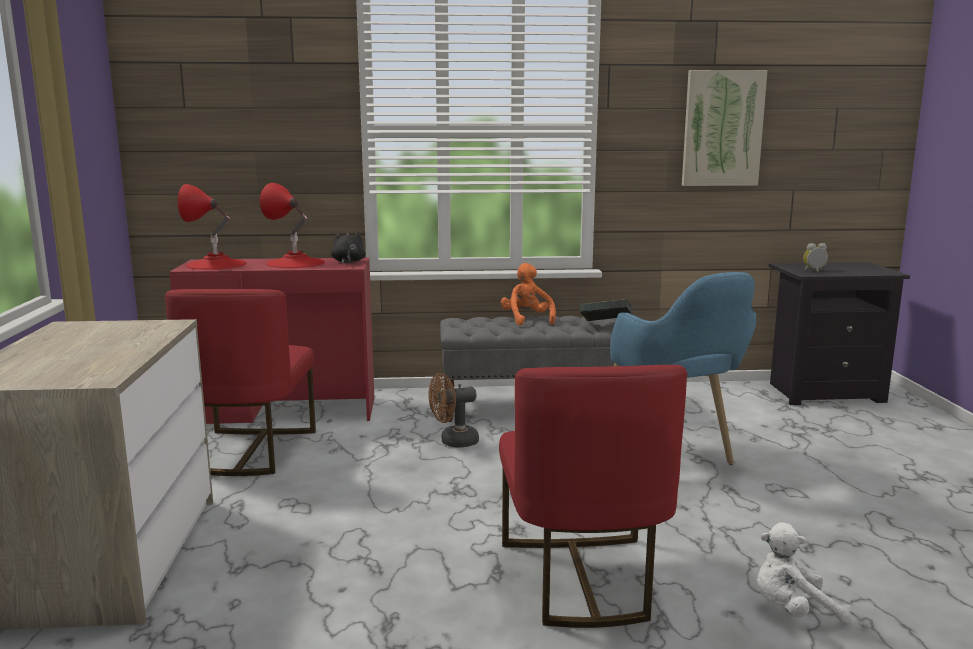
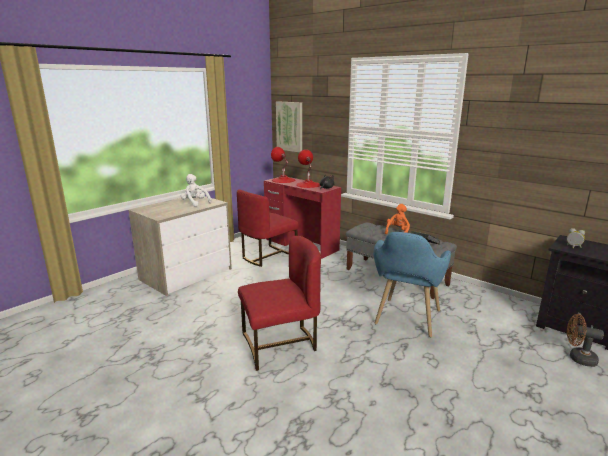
camera: 45 degrees right, 5 degrees up
(453, 442) = (334, 278): brown fan -> brown fan (578, 358)
(581, 579) = (280, 345): red chair -> red chair turned 150 degrees counterclockwise
(722, 128) = (538, 143): picture -> picture (289, 126)
(792, 610) = (326, 397): white plush toy -> white plush toy (195, 203)

